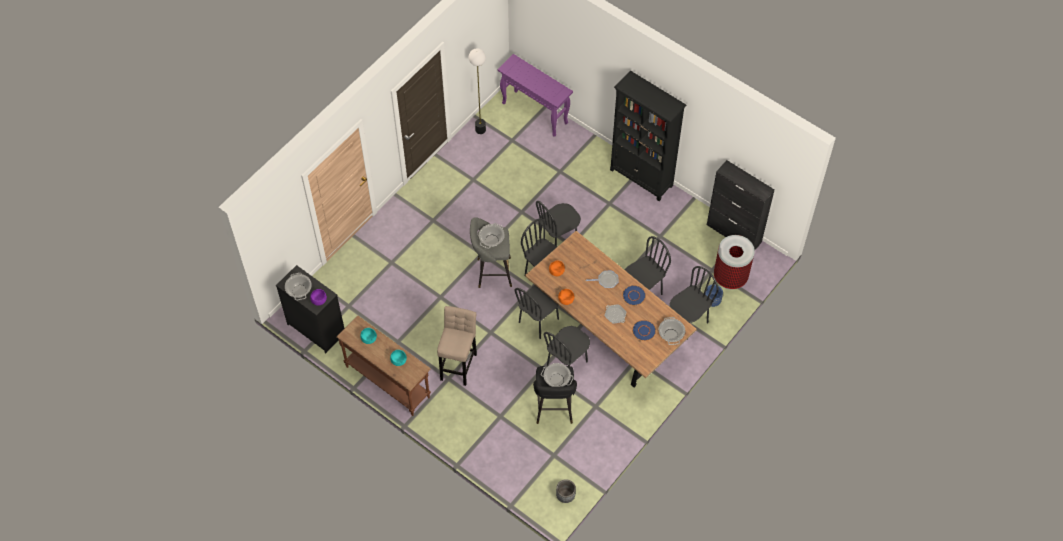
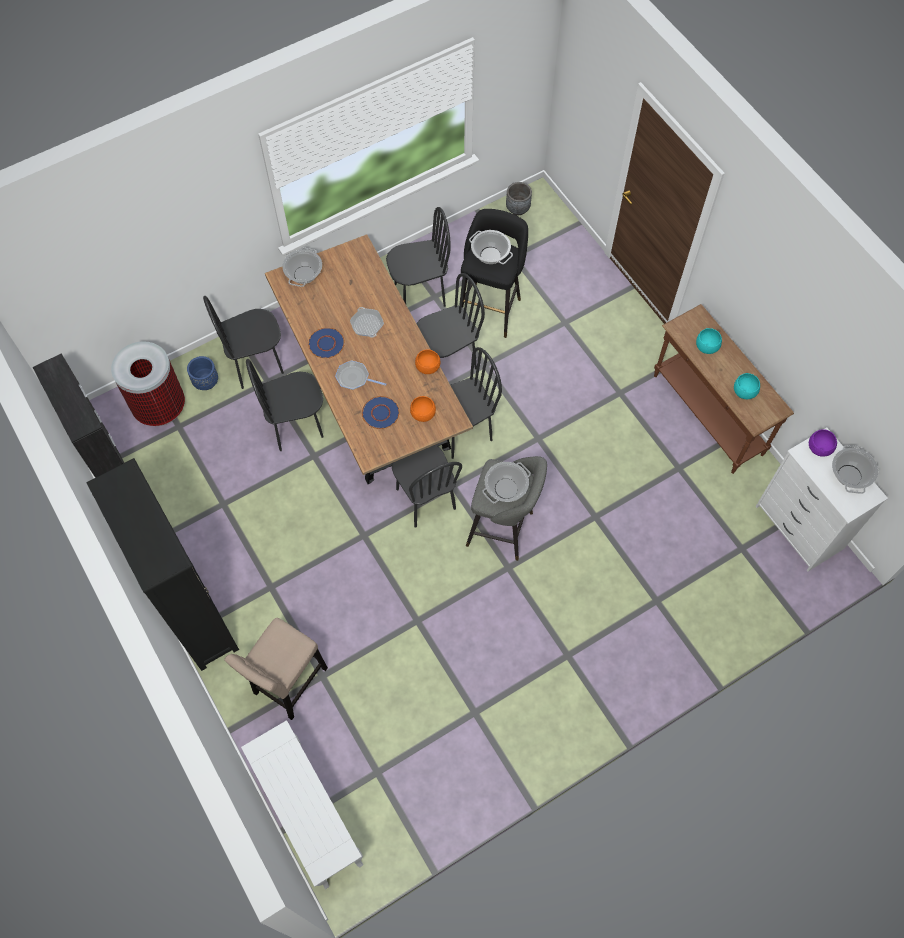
camera: 160 degrees left, 5 degrees up
(316, 328) = (798, 527): black dresser -> white dresser
(459, 364) = (599, 407): beige stool -> beige stool (288, 685)
(480, 130) = (424, 816): floor lamp -> none
(535, 113) = (311, 817): purple console table -> white console table
(558, 240) = (379, 550): black chair -> black chair (419, 294)
(644, 331) = (338, 291): blue plate -> blue plate (381, 413)

